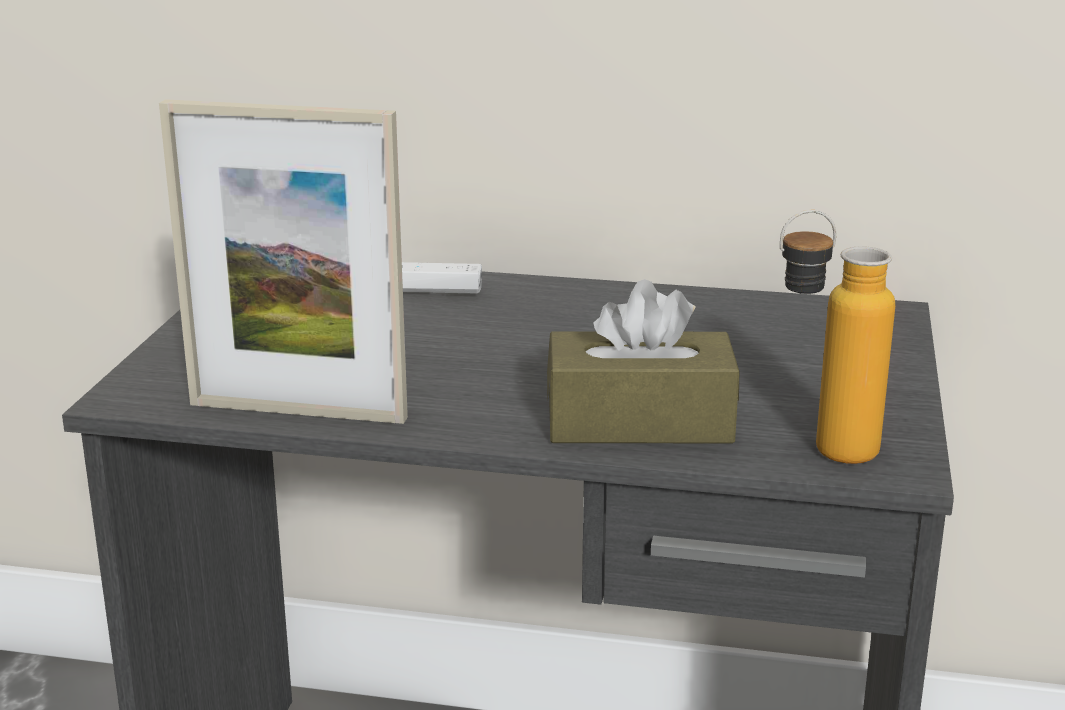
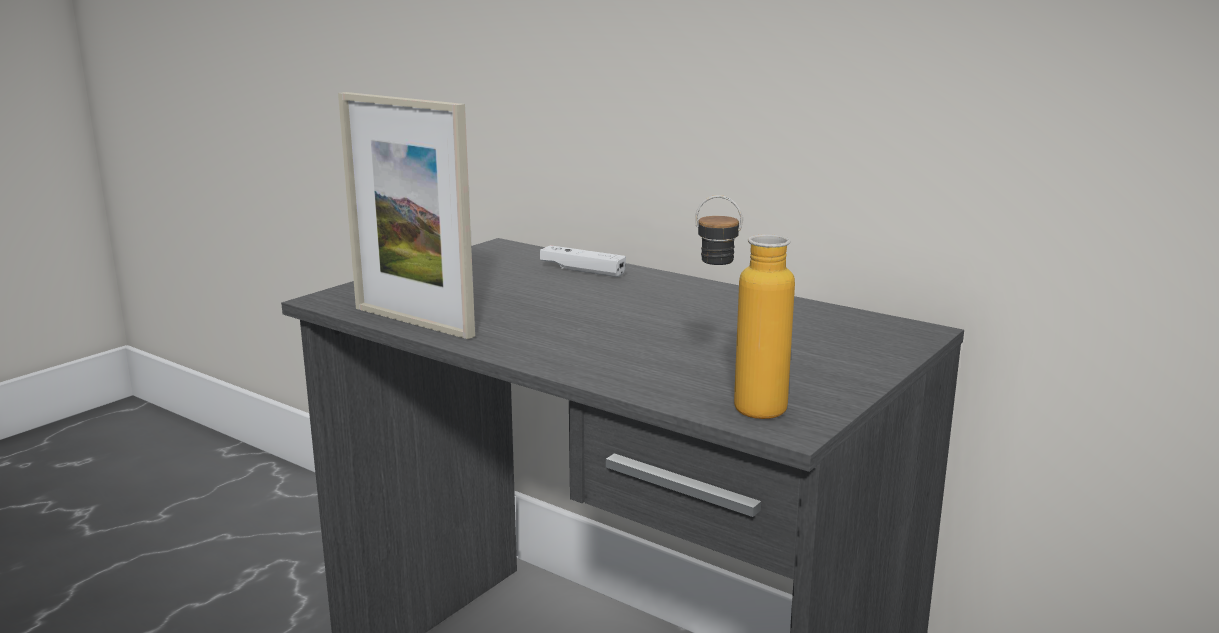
camera: 25 degrees right, 5 degrees down
(639, 422) = (627, 365): brown tissue box -> none

